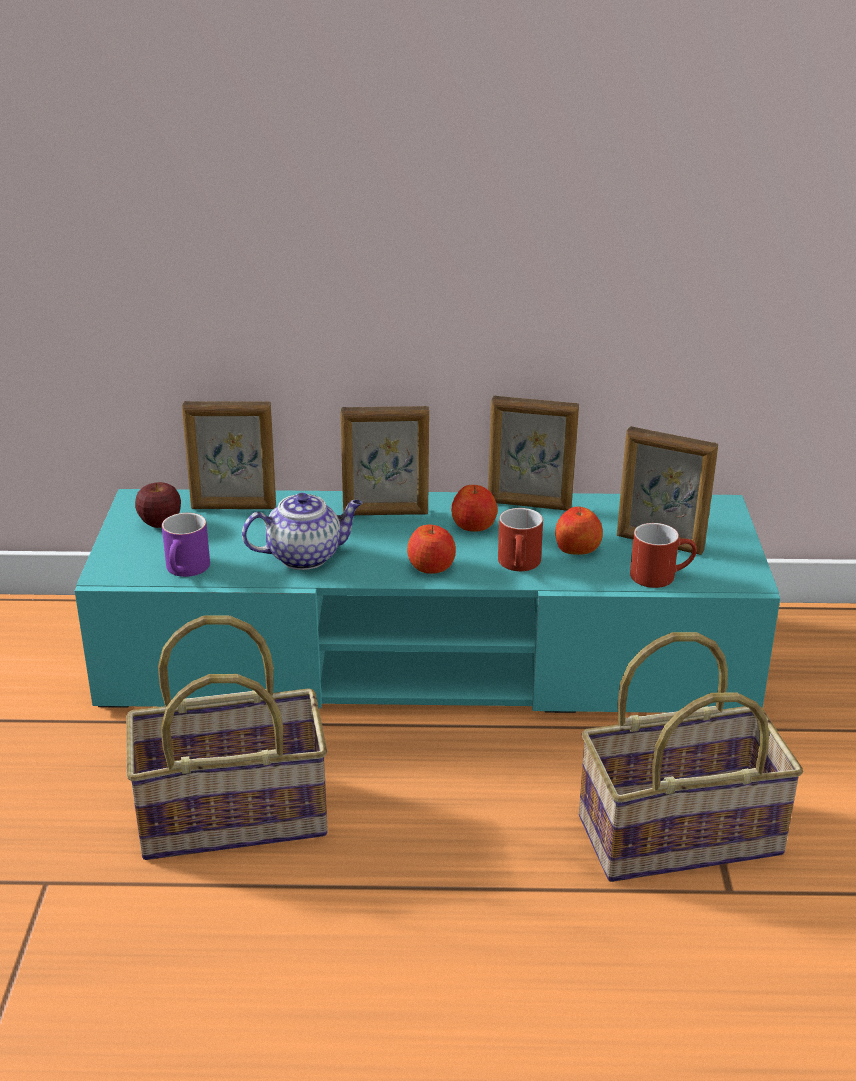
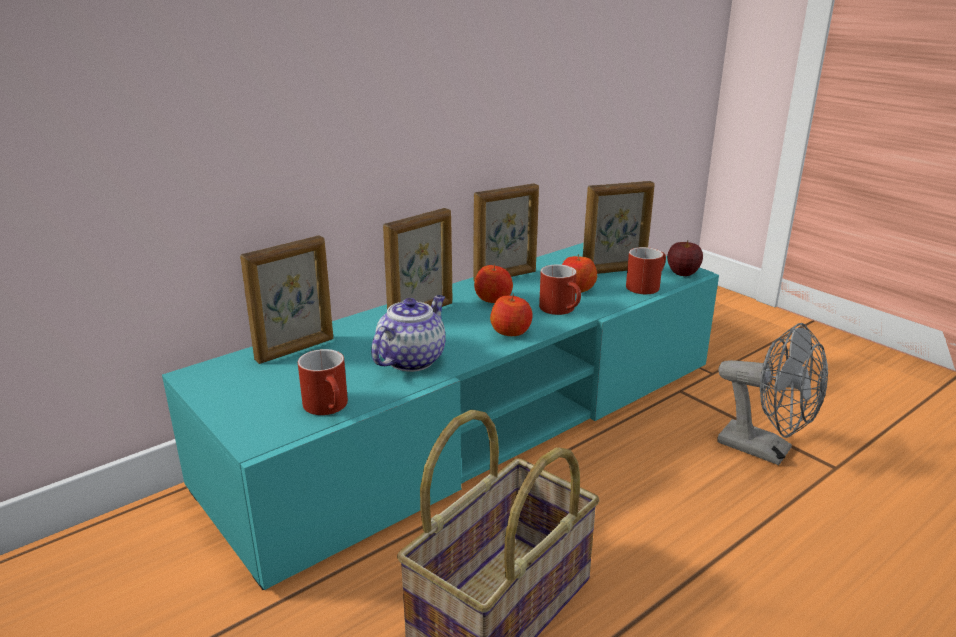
camera: 40 degrees left, 5 degrees down
(160, 523) = (247, 384): apple -> apple (682, 273)
(186, 570) = (330, 407): purple mug -> red mug
(679, 833) = (765, 450): basket -> grey fan

